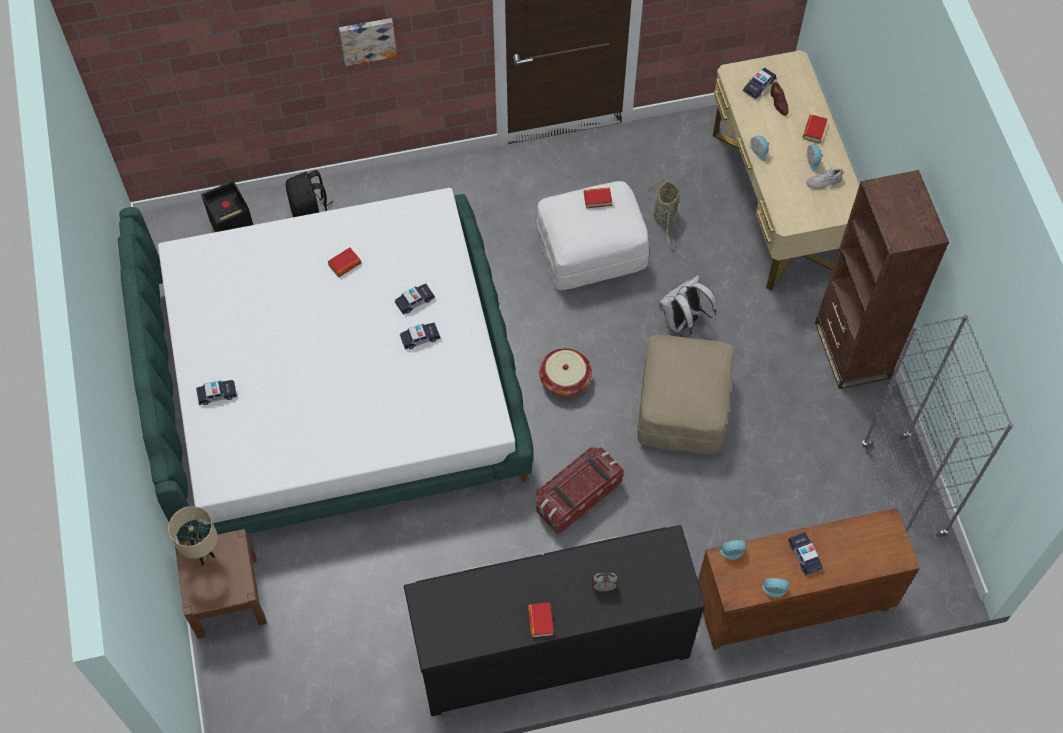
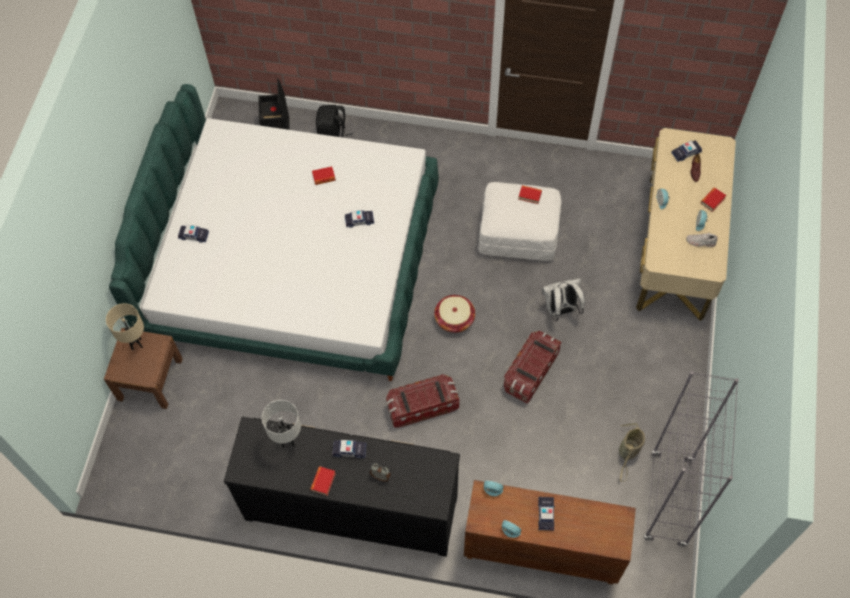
camera: 25 degrees right, 0 degrees up
(367, 39) = (395, 20): picture -> none
(420, 338) = (350, 248): toy car -> toy car (349, 450)
(474, 591) = (287, 441): none -> white table lamp
(664, 217) = (584, 228): basket -> basket (628, 452)
(683, 408) = (530, 372): beige ottoman -> storage box
(852, 350) = (679, 379): brown bookcase -> none

